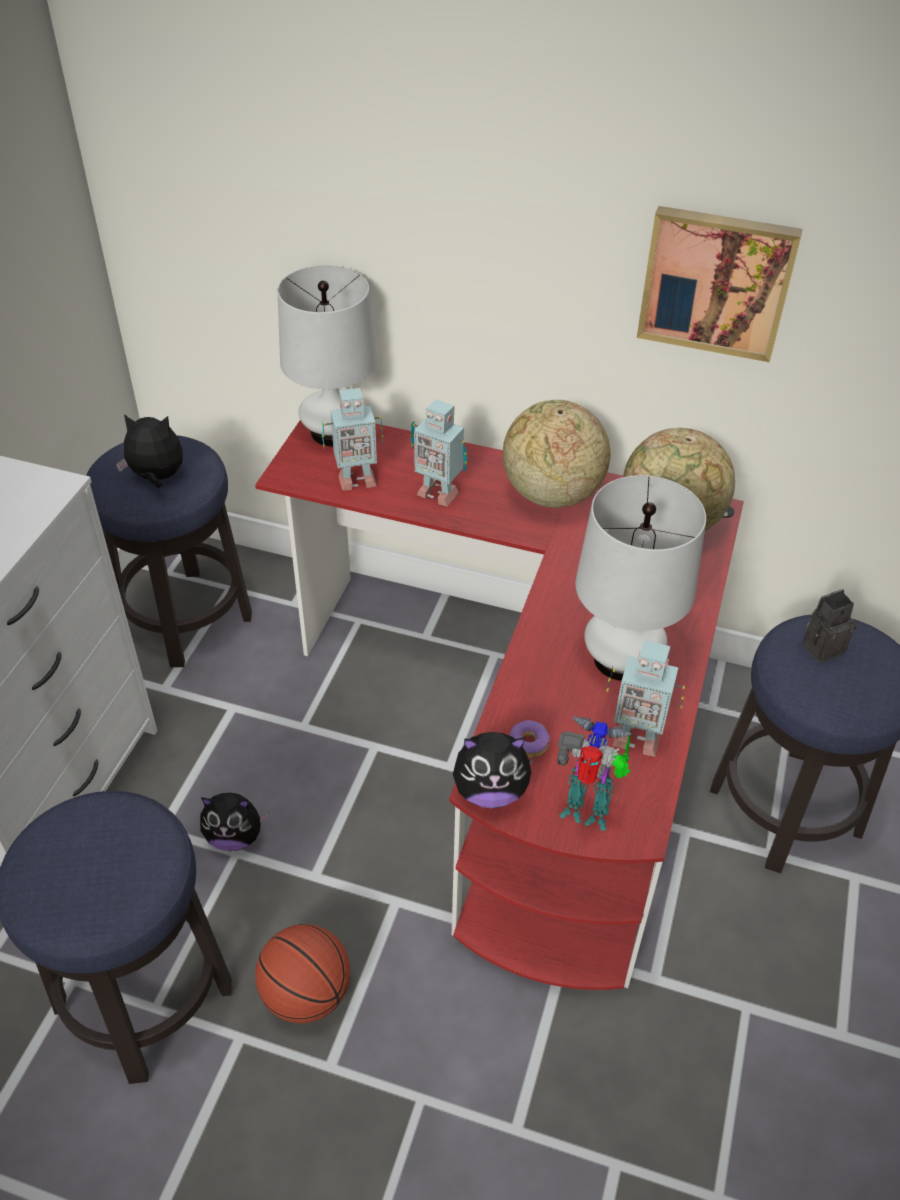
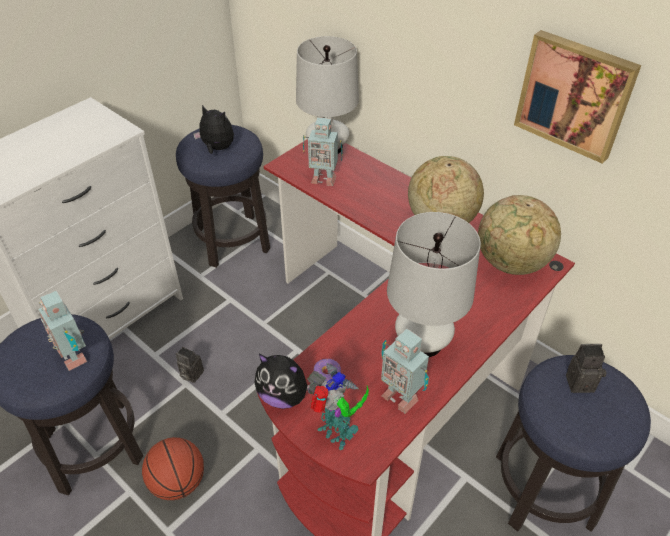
camera: 25 degrees right, 0 degrees up
(235, 837) = (190, 374): plush toy -> camera
(438, 492) = (368, 200): toy robot -> toy robot (75, 355)

